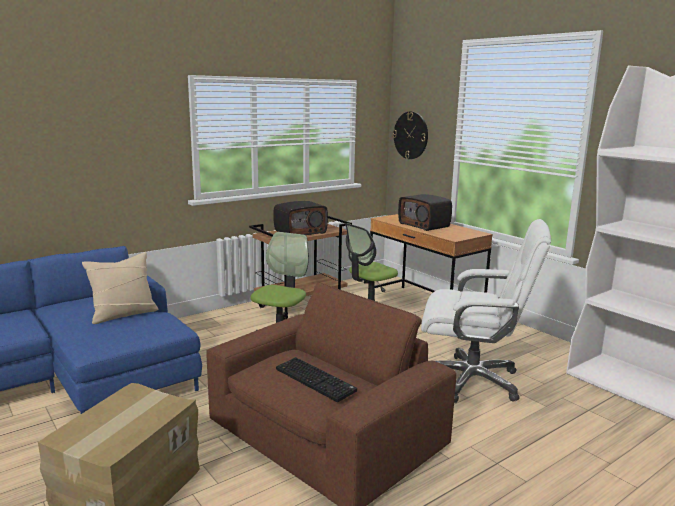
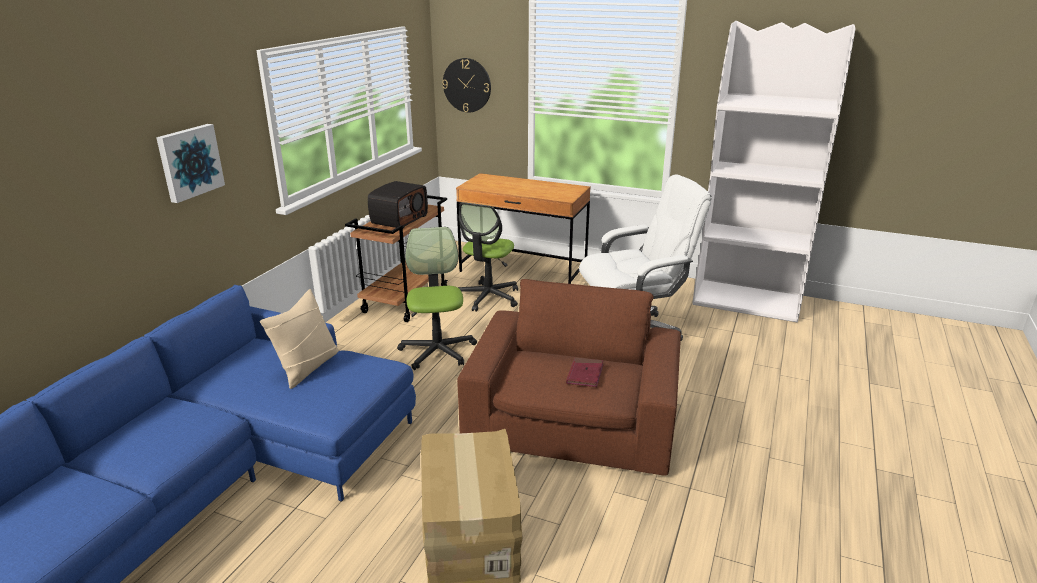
camera: 30 degrees left, 10 degrees up
(105, 145) = (189, 162): none -> picture
(316, 380) = (585, 374): keyboard -> red book
(424, 225) = (519, 187): radio -> none

